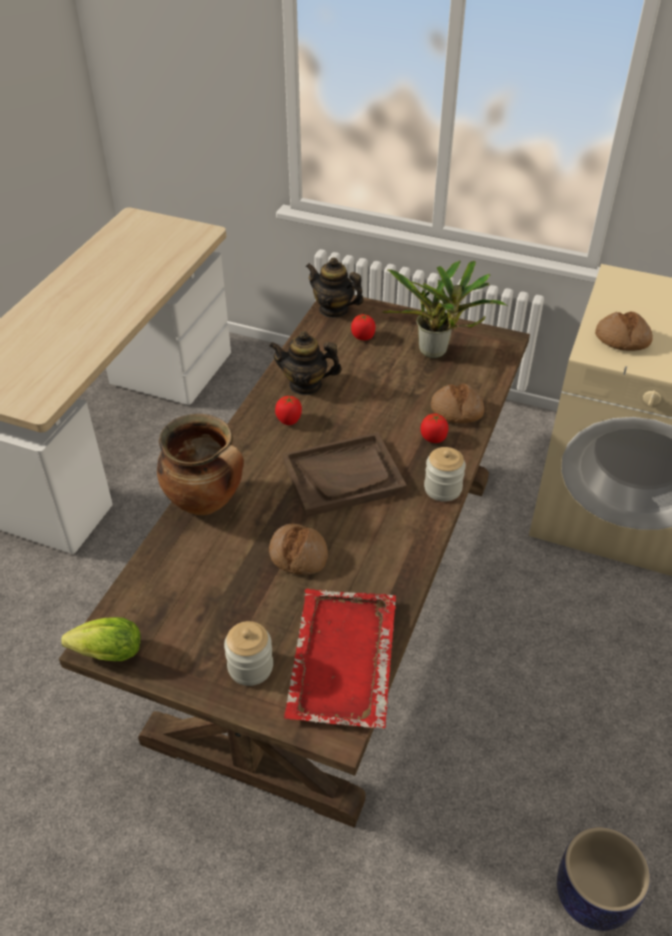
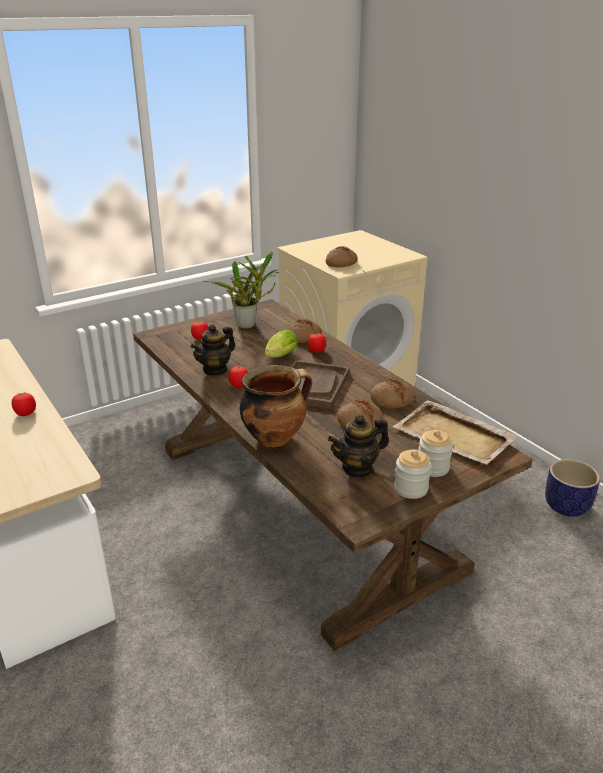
camera: 55 degrees left, 15 degrees down
(104, 653) = (370, 521): lettuce -> lettuce (279, 357)
(108, 321) = (26, 413): none -> tomato
(334, 310) = (159, 337): teapot -> teapot (357, 468)
(342, 660) = (454, 436): red tray -> beige tray
(377, 561) = (392, 400): none -> bread
(442, 488) = (358, 362): jar -> jar (411, 488)

